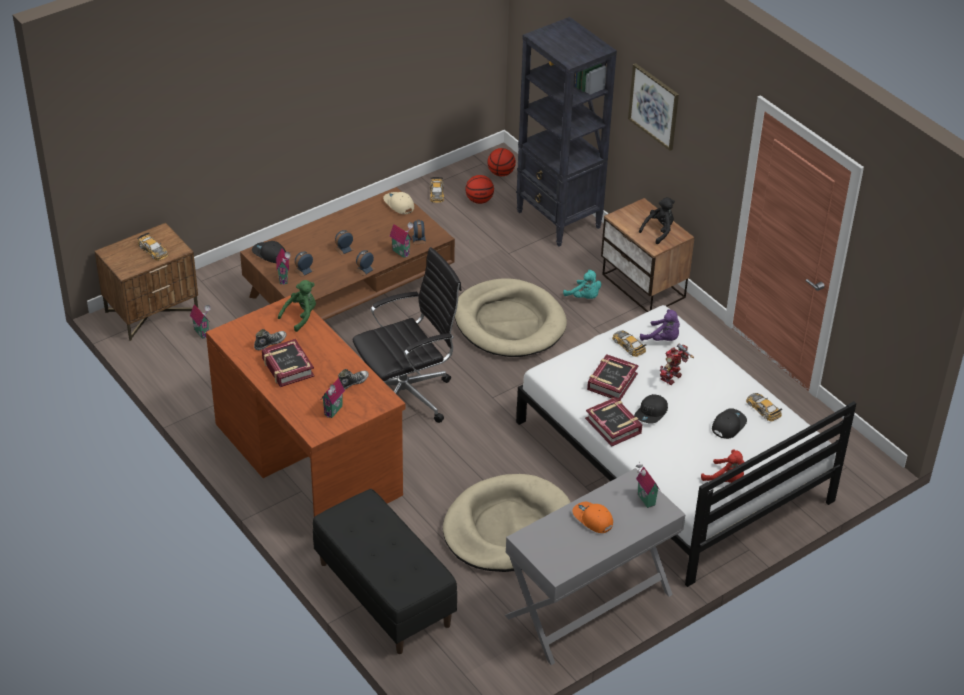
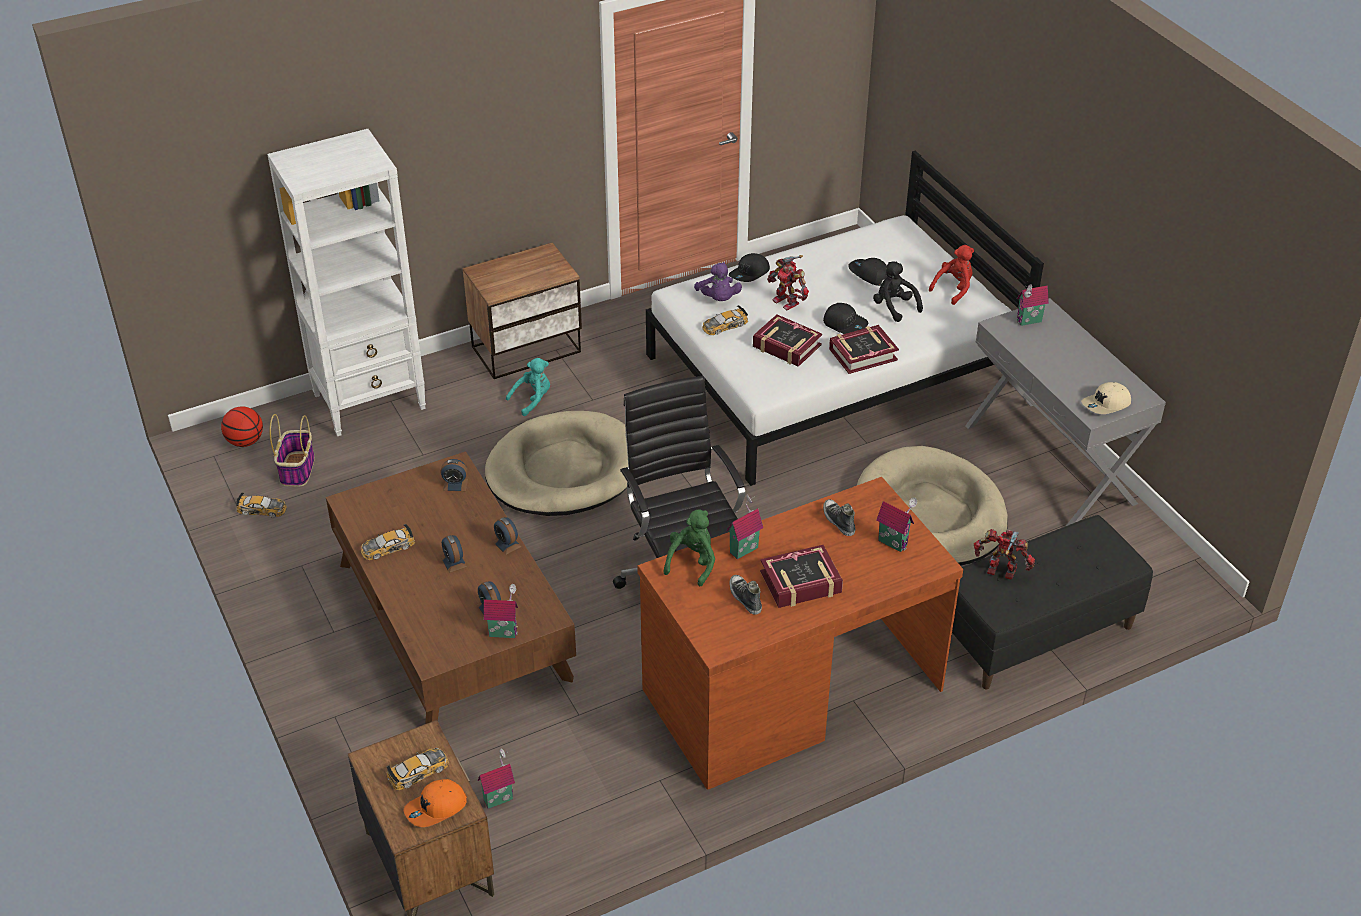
camera: 80 degrees left, 0 degrees up
(269, 254) = (441, 646): black cap -> black cap (750, 274)
(301, 316) = (692, 562): green plush toy -> green plush toy turned 60 degrees clockwise
(377, 519) = (1001, 572): none -> toy robot
(398, 205) = (370, 498): beige cap -> beige cap (1106, 405)
(402, 252) = (479, 504): toy house -> toy house (743, 549)
(479, 200) = (297, 469): basketball -> basket
(559, 220) = (371, 401): black bookcase -> white bookcase
(592, 519) = (1060, 362): orange cap -> orange cap (436, 808)
(654, 106) = (442, 149): picture -> none
(659, 231) = (533, 266): black plush toy -> black plush toy (894, 307)
(662, 339) = (718, 299): purple plush toy -> purple plush toy turned 120 degrees clockwise
(763, 409) = (845, 248): toy car -> toy car (387, 547)

